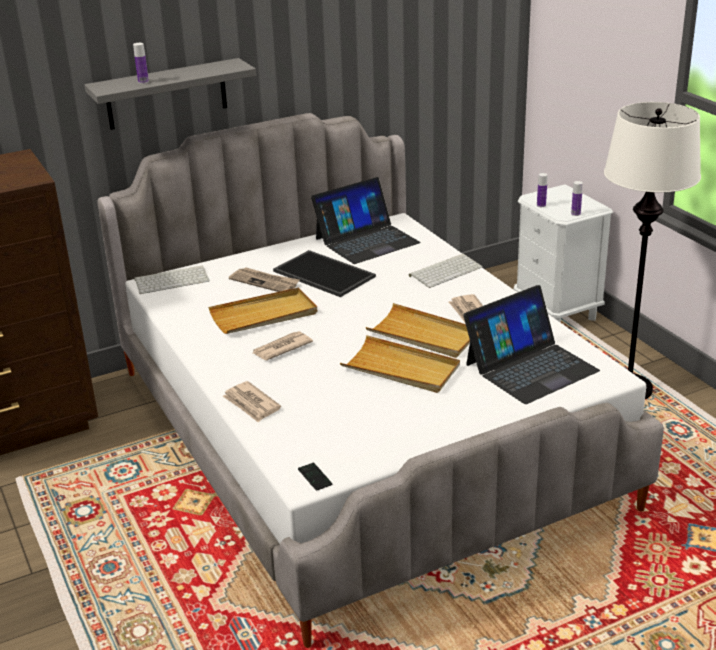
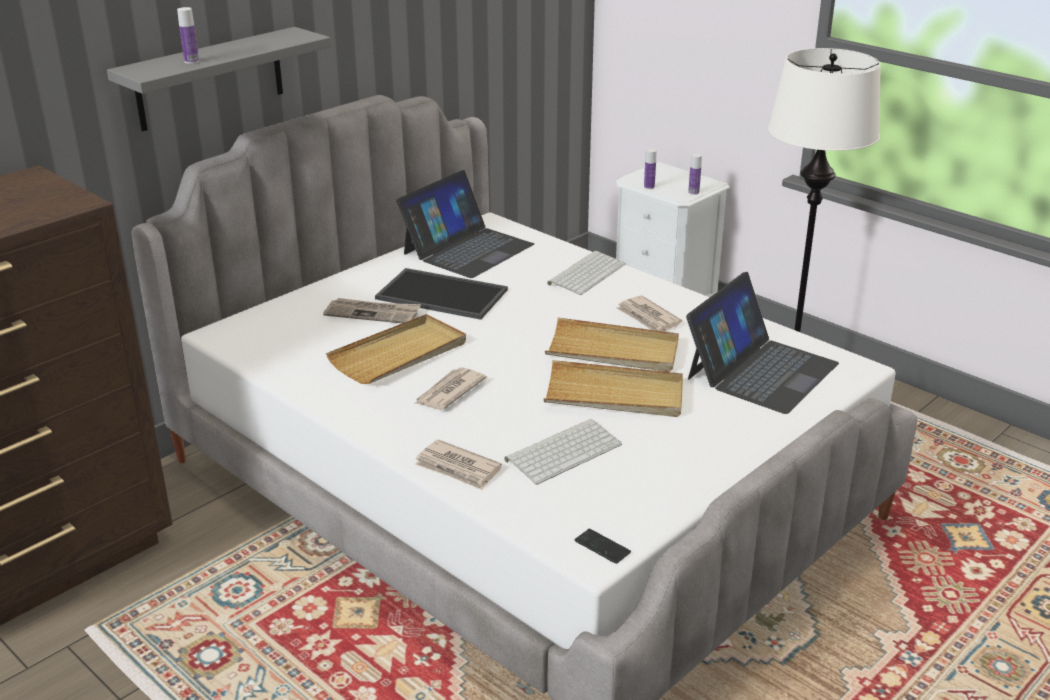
camera: 20 degrees left, 0 degrees up
(172, 280) = (247, 326): keyboard -> keyboard (563, 451)

